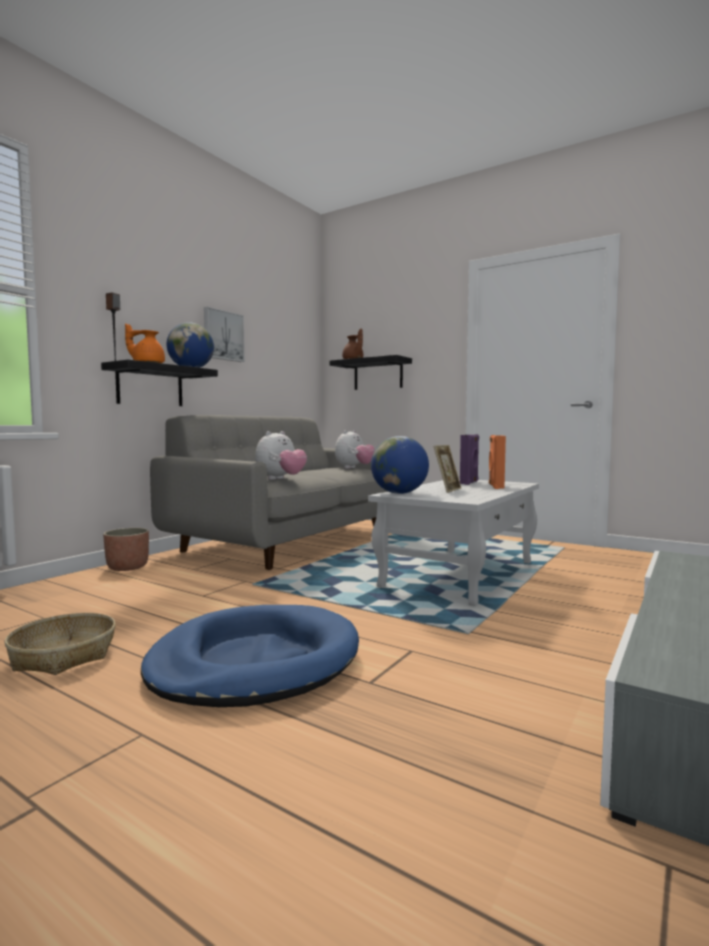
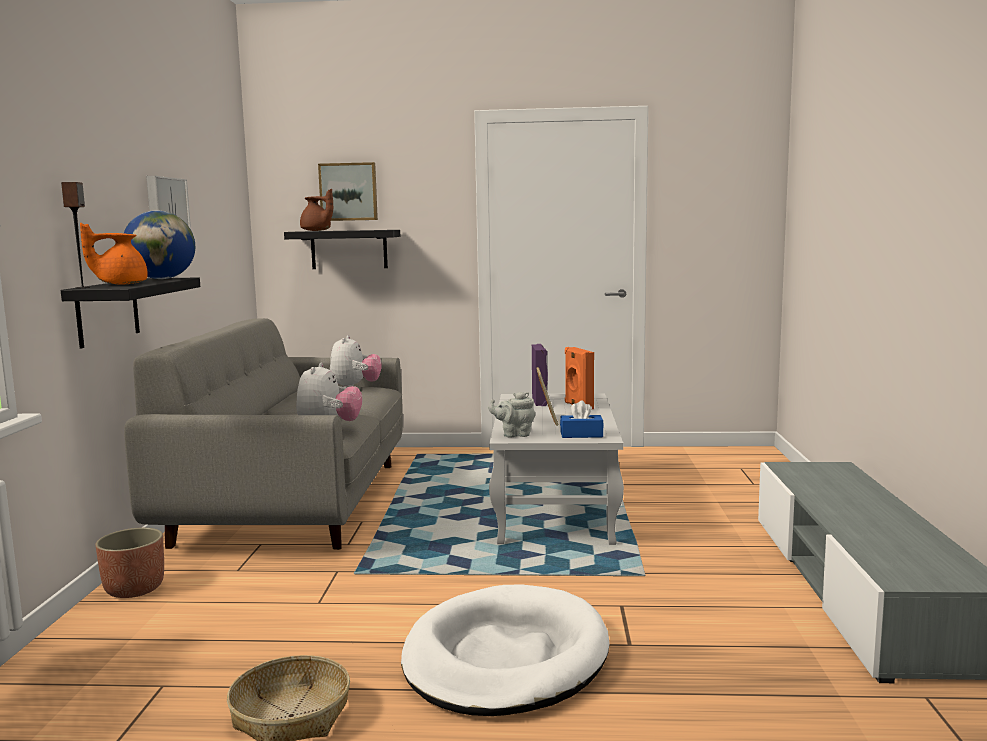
camera: 30 degrees left, 5 degrees up
(255, 662) = (505, 658): blue dog bed -> white dog bed
(379, 333) = (348, 192): none -> picture
(399, 493) = (514, 434): globe -> grey teapot
(453, 498) = (581, 435): none -> blue tissue box

